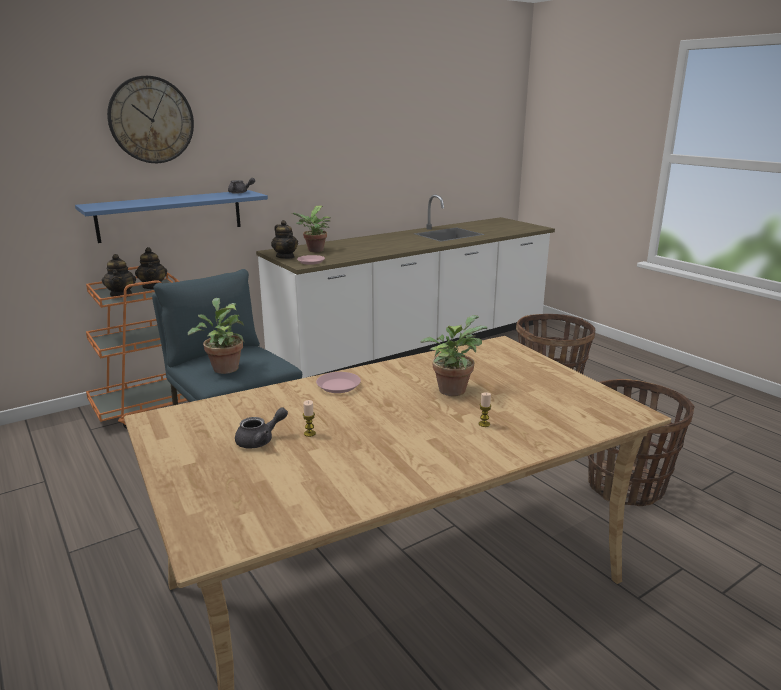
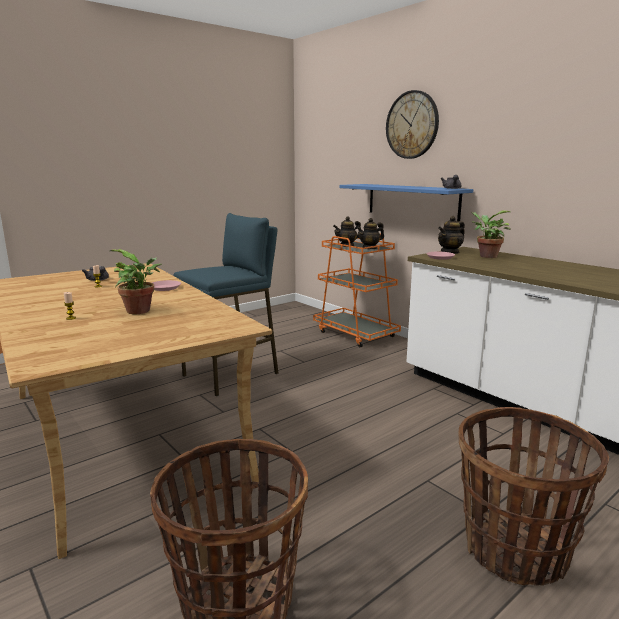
camera: 85 degrees right, 5 degrees down
(224, 367) = (208, 269): potted plant -> none

